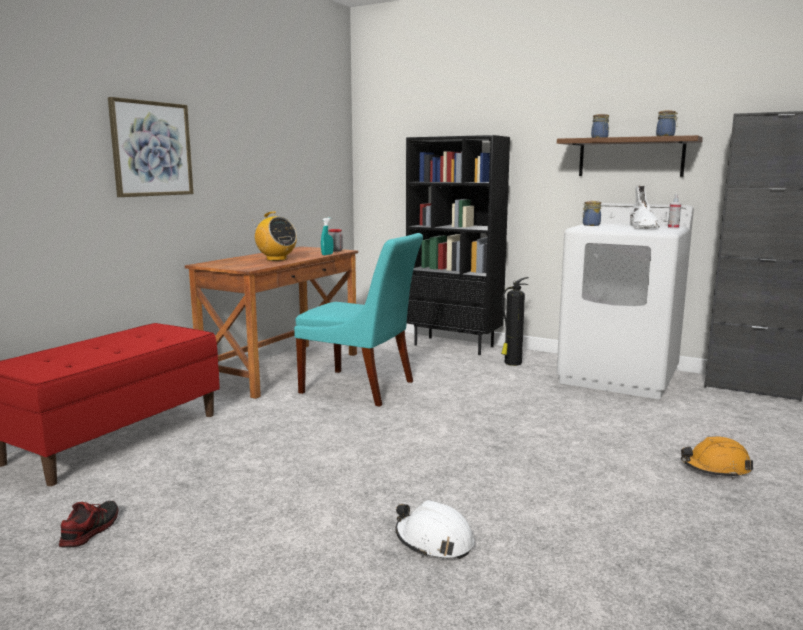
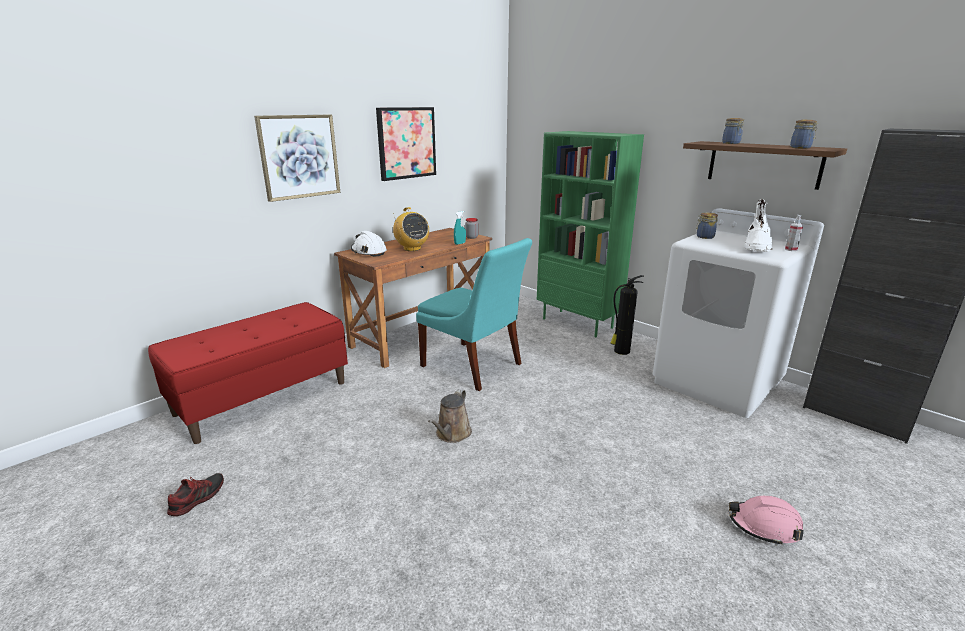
camera: 15 degrees right, 10 degrees up
(258, 146) = (406, 143): none -> picture
(372, 442) = (452, 434): none -> brown watering can
(434, 542) = (446, 570): white hard hat -> white hard hat (368, 252)
(454, 345) = (578, 323): black bookcase -> green bookcase
(715, 468) = (764, 526): orange hard hat -> pink hard hat

